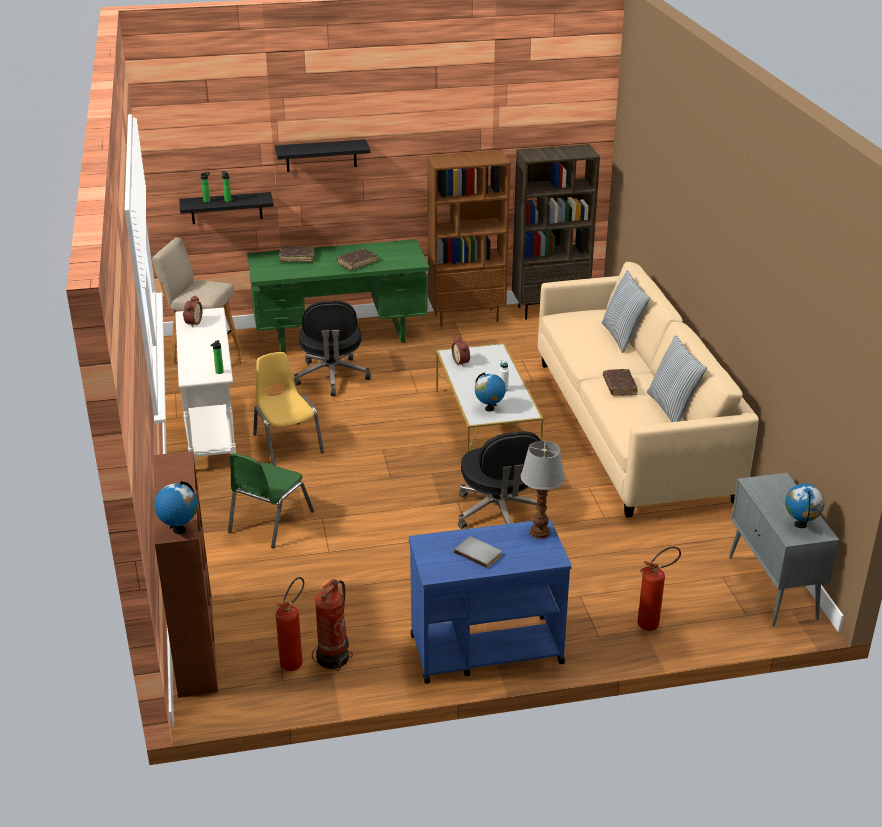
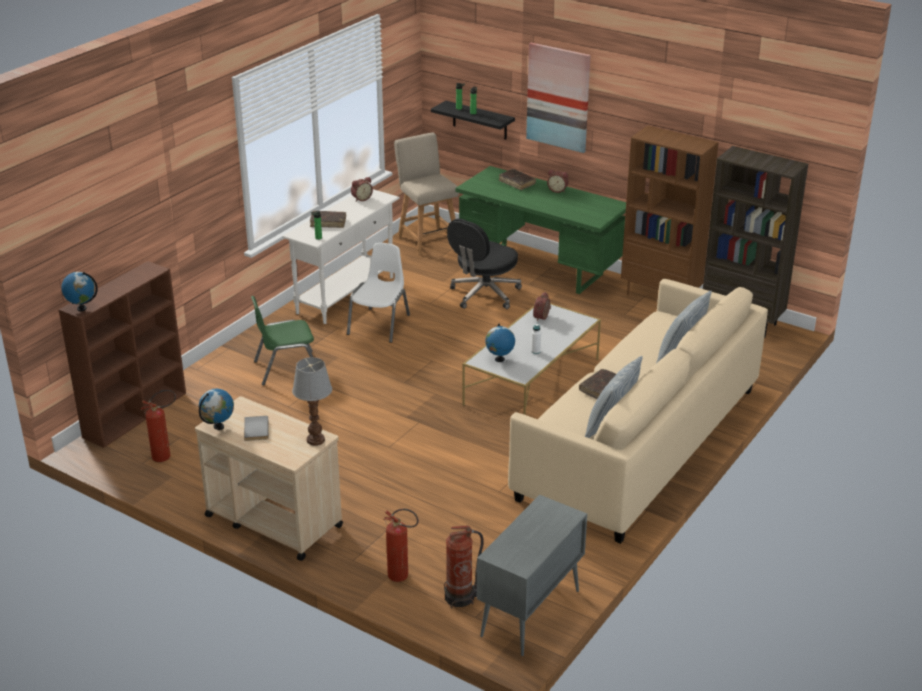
camera: 45 degrees right, 0 degrees up
(287, 443) = (380, 325): yellow chair -> white chair
(321, 155) = (558, 97): black shelf -> picture
(334, 657) = (187, 469): fire extinguisher -> fire extinguisher (461, 597)
(341, 251) = (557, 190): none -> alarm clock
(357, 263) = (552, 203): brown book -> brown book (328, 223)
(485, 649) = (273, 520): blue cart -> beige cart
(498, 513) = (431, 445): black office chair -> none
(800, 525) = (518, 552): globe -> globe (218, 427)

